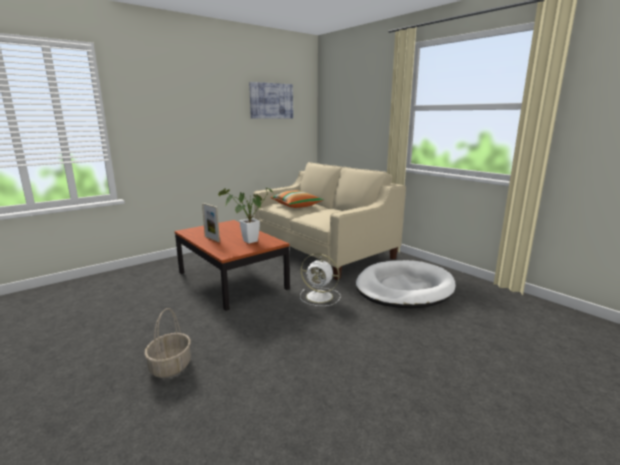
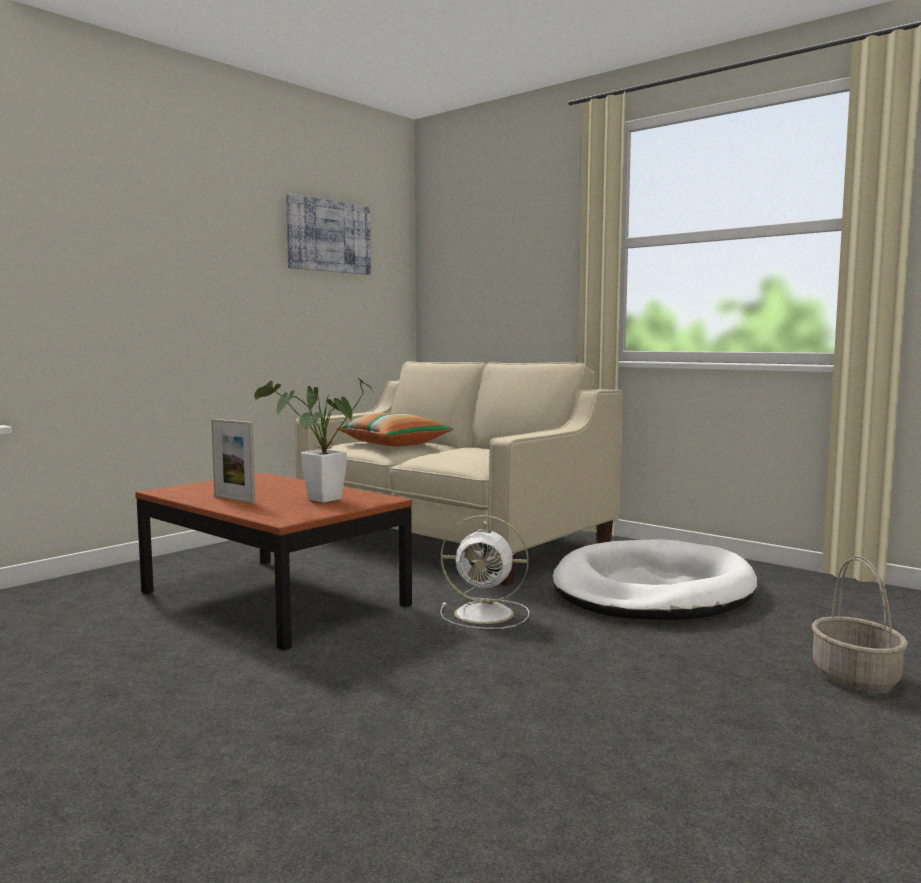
camera: 10 degrees left, 10 degrees down
(170, 367) = (195, 760): basket -> basket (856, 677)

